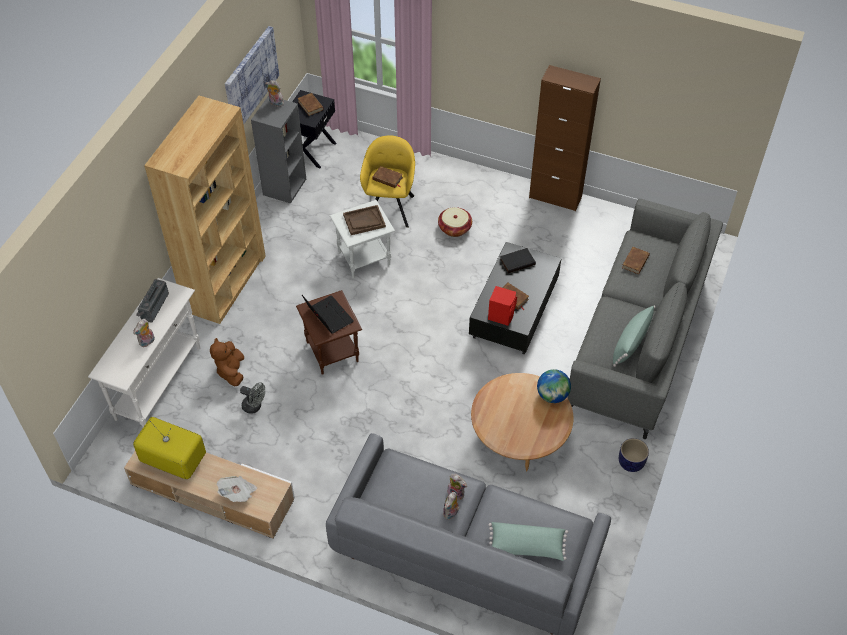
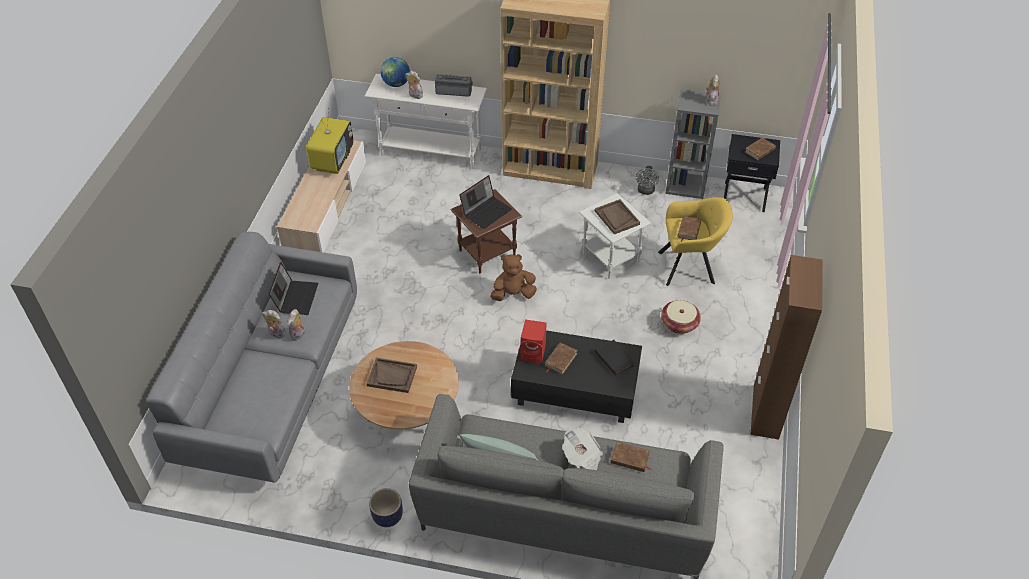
camera: 80 degrees right, 5 degrees down
(231, 371) = (451, 192): brown plush toy -> brown plush toy (513, 294)
(238, 493) = (304, 203): newspaper -> newspaper (582, 457)
(250, 78) = (702, 55): picture -> none
(254, 406) = (416, 213): grey fan -> grey fan (645, 191)
(404, 494) = (296, 297): none -> laptop
(513, 422) = (392, 376): none -> brown tray
(526, 547) = (240, 395): green pillow -> none
(552, 395) = (431, 406): globe -> globe (396, 84)

